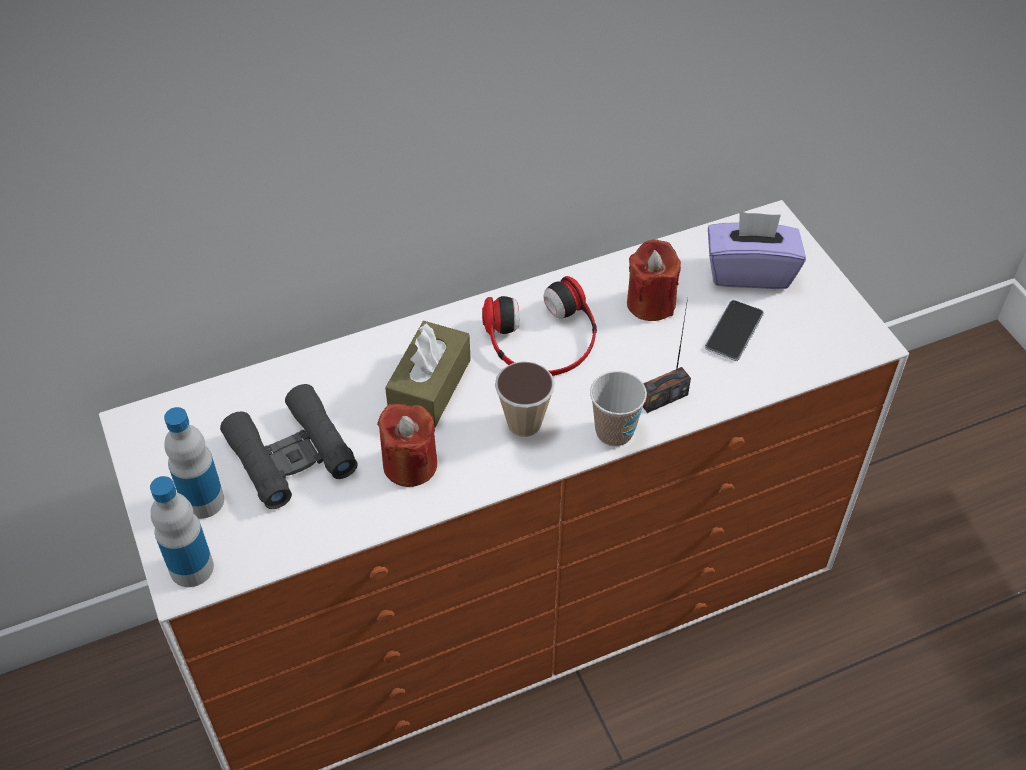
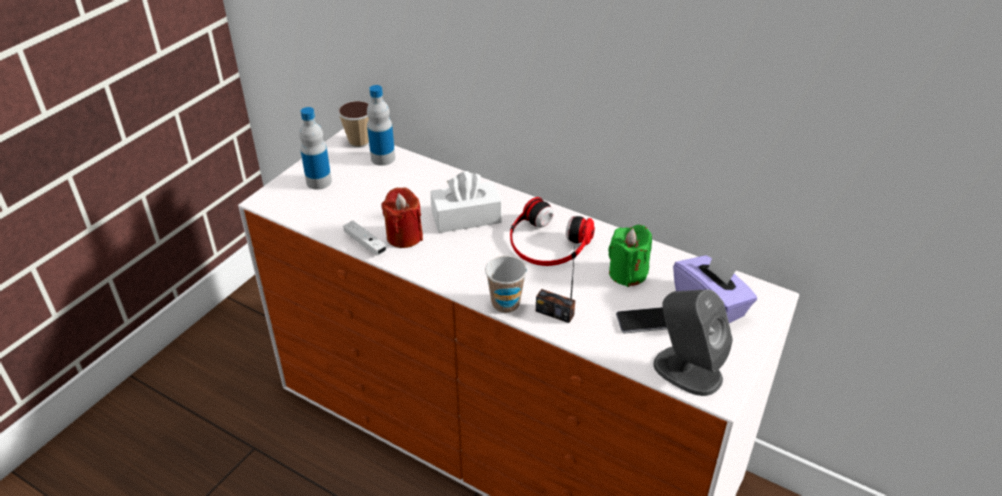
camera: 55 degrees right, 10 degrees down
(191, 568) = (275, 198): bottle -> bottle (383, 158)
(291, 455) = (373, 194): black binoculars -> none
(387, 511) = (365, 243): none -> white game controller
(430, 386) = (466, 218): brown tissue box -> white tissue box
(524, 423) = (475, 264): cup -> cup (359, 142)
(650, 303) = (627, 273): red candle -> green candle
(823, 344) = (686, 370): none -> grey speaker

